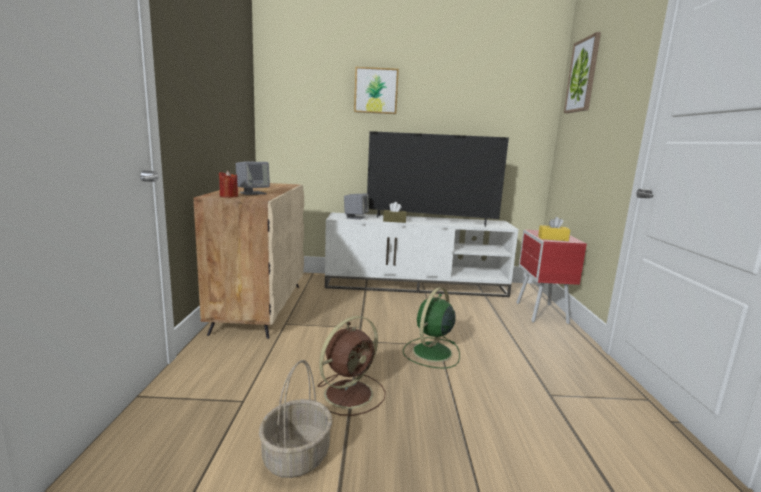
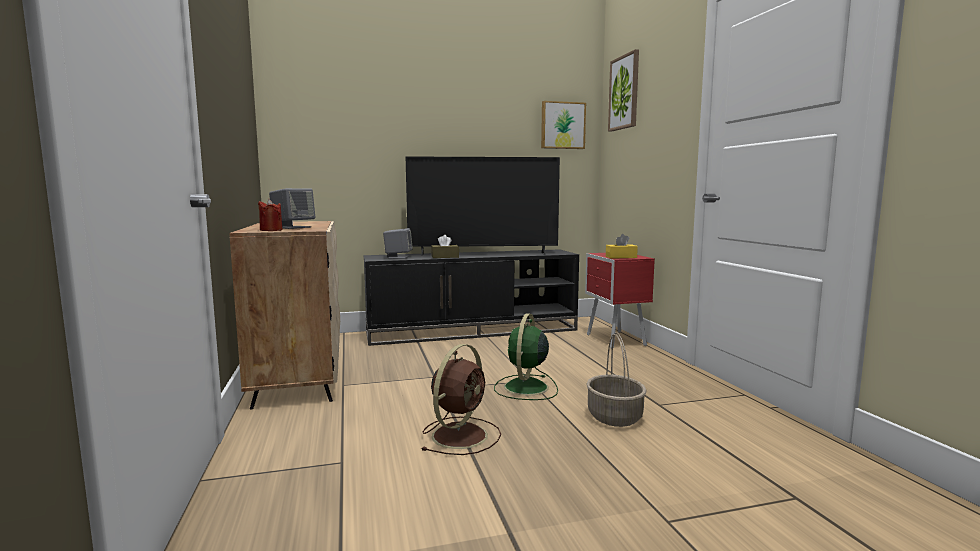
camera: 15 degrees left, 5 degrees down
(296, 457) = (438, 498): basket -> basket (615, 417)
(376, 91) = (407, 111): picture -> picture (562, 125)
(416, 285) = (473, 331): white tv stand -> black tv stand

